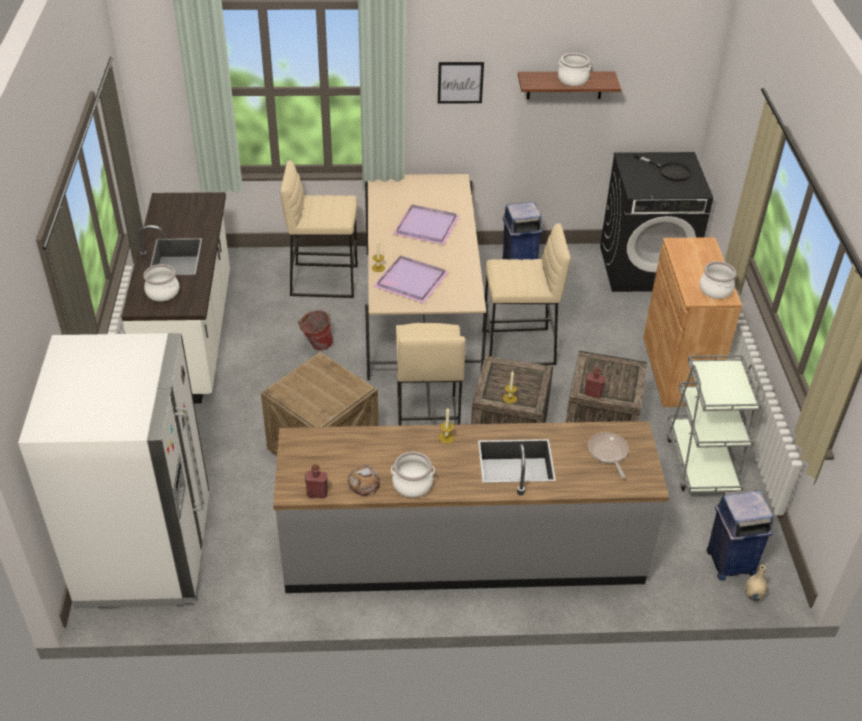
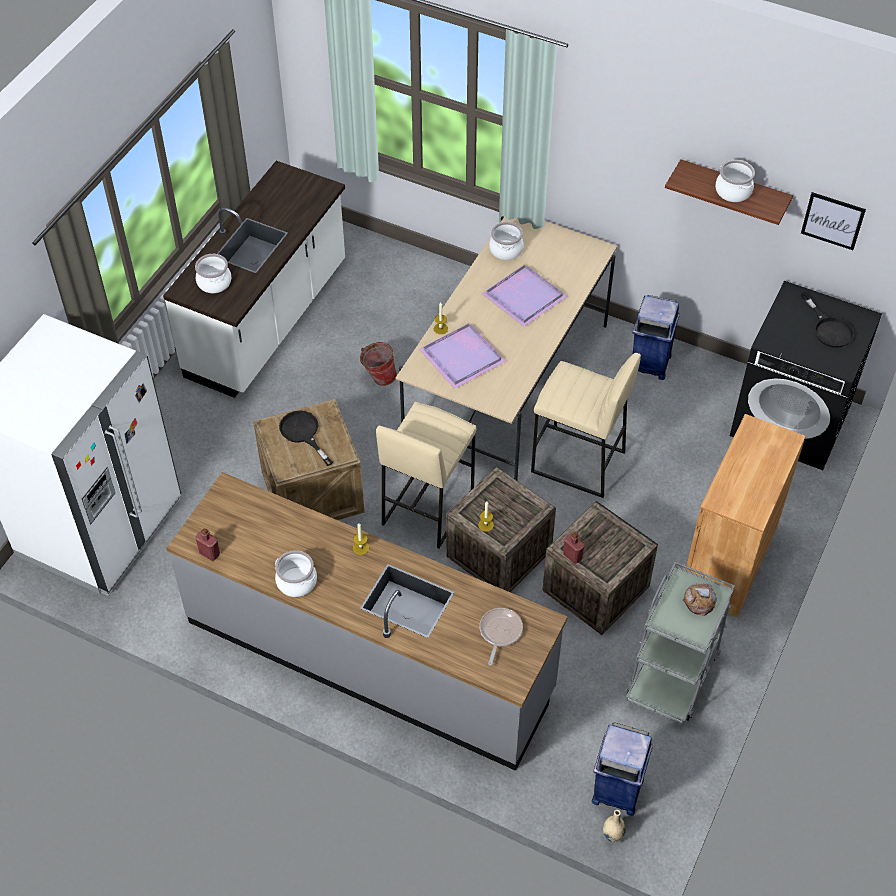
camera: 30 degrees right, 10 degrees up
(313, 385) = (303, 433): none -> black frying pan
(324, 280) = (435, 304): beige stool -> none
(364, 483) = (256, 561): bread -> bread (700, 600)
(460, 82) = (616, 149): picture -> picture (833, 220)
(715, 290) = (749, 500): cooking pot -> cooking pot (505, 250)

